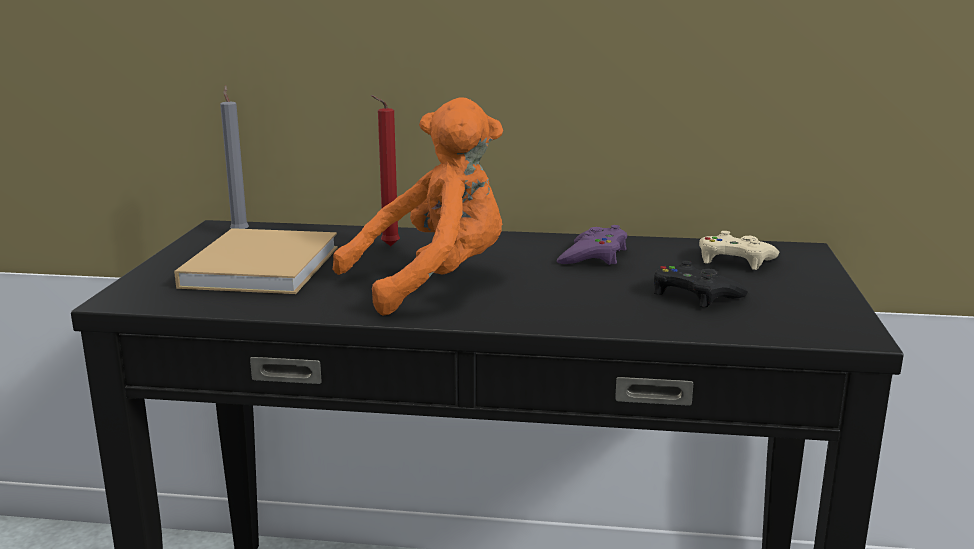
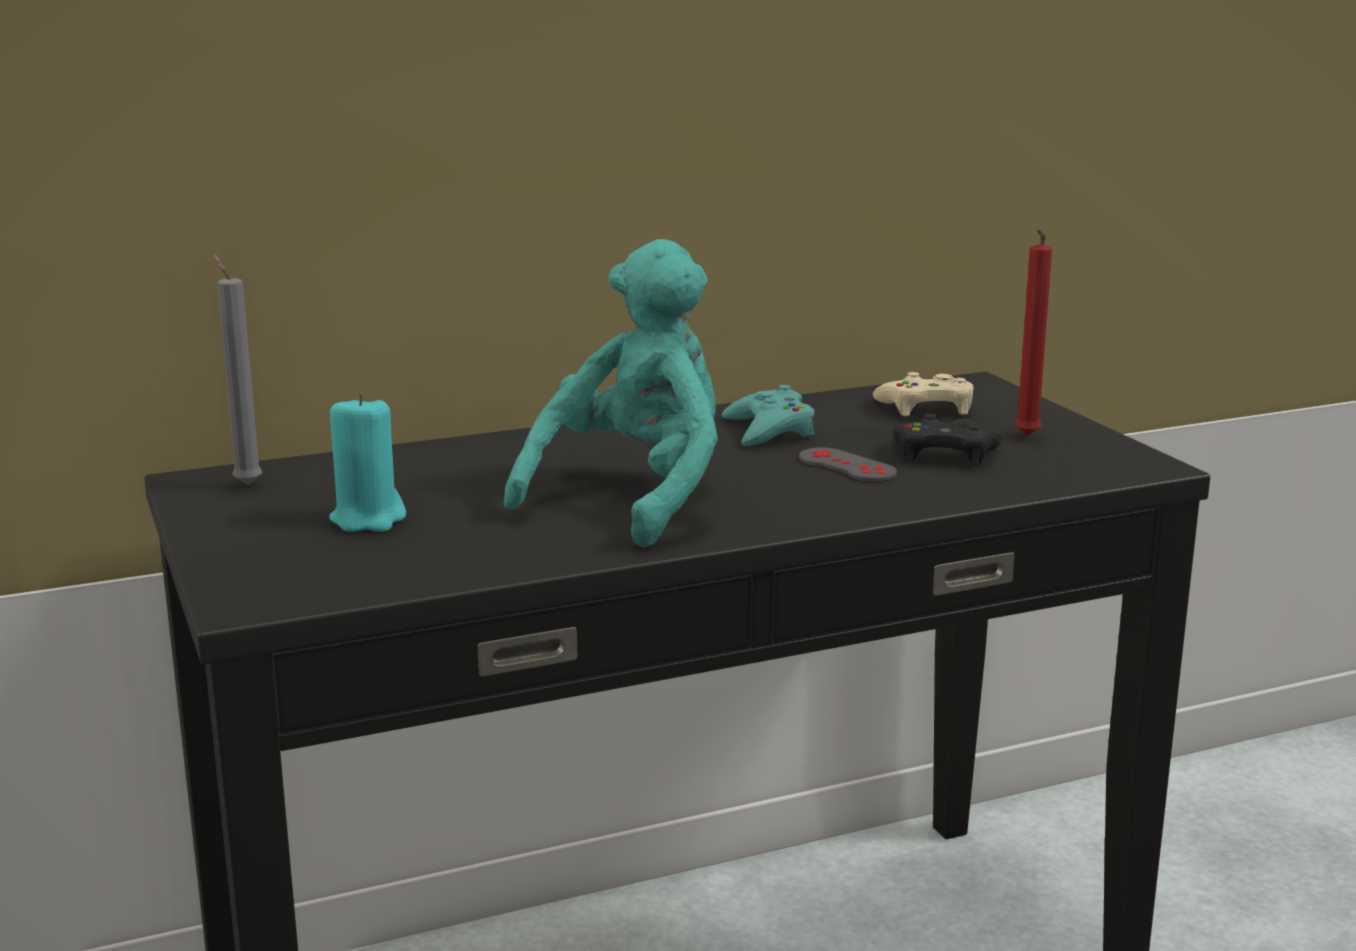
camera: 30 degrees left, 0 degrees up
(263, 265) = (369, 519): beige book -> turquoise candle
(387, 246) = (495, 464): red candle -> red candle (1025, 437)
(433, 282) = (635, 497): orange plush toy -> turquoise plush toy
(593, 256) = (769, 430): purple game controller -> turquoise game controller
(607, 289) = (847, 466): none -> grey game controller

